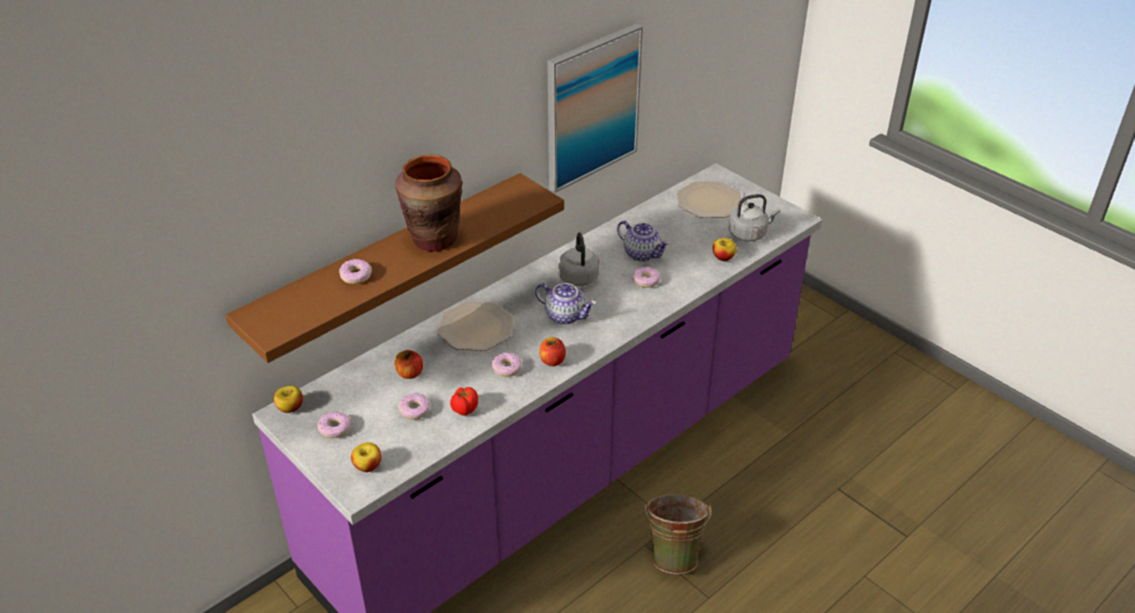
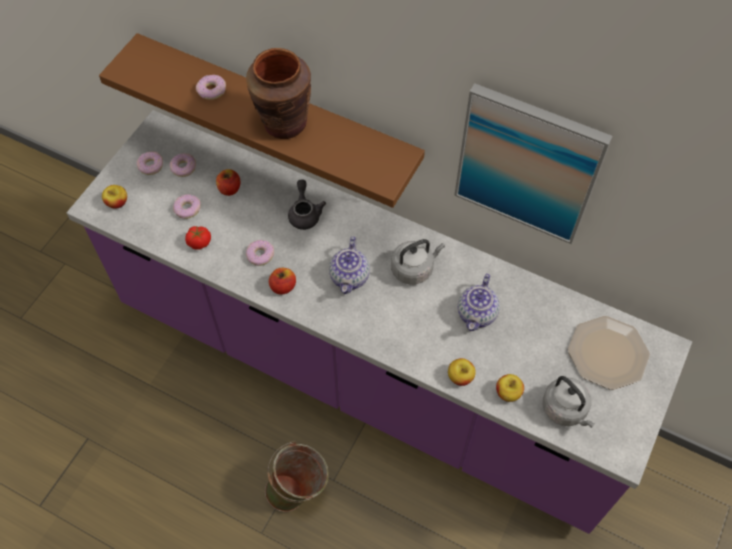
camera: 70 degrees right, 20 degrees up
(290, 408) = (165, 129): apple -> apple (460, 377)
(475, 328) = (305, 213): plate -> grey teapot
(646, 281) = (433, 329): donut -> donut (183, 168)

